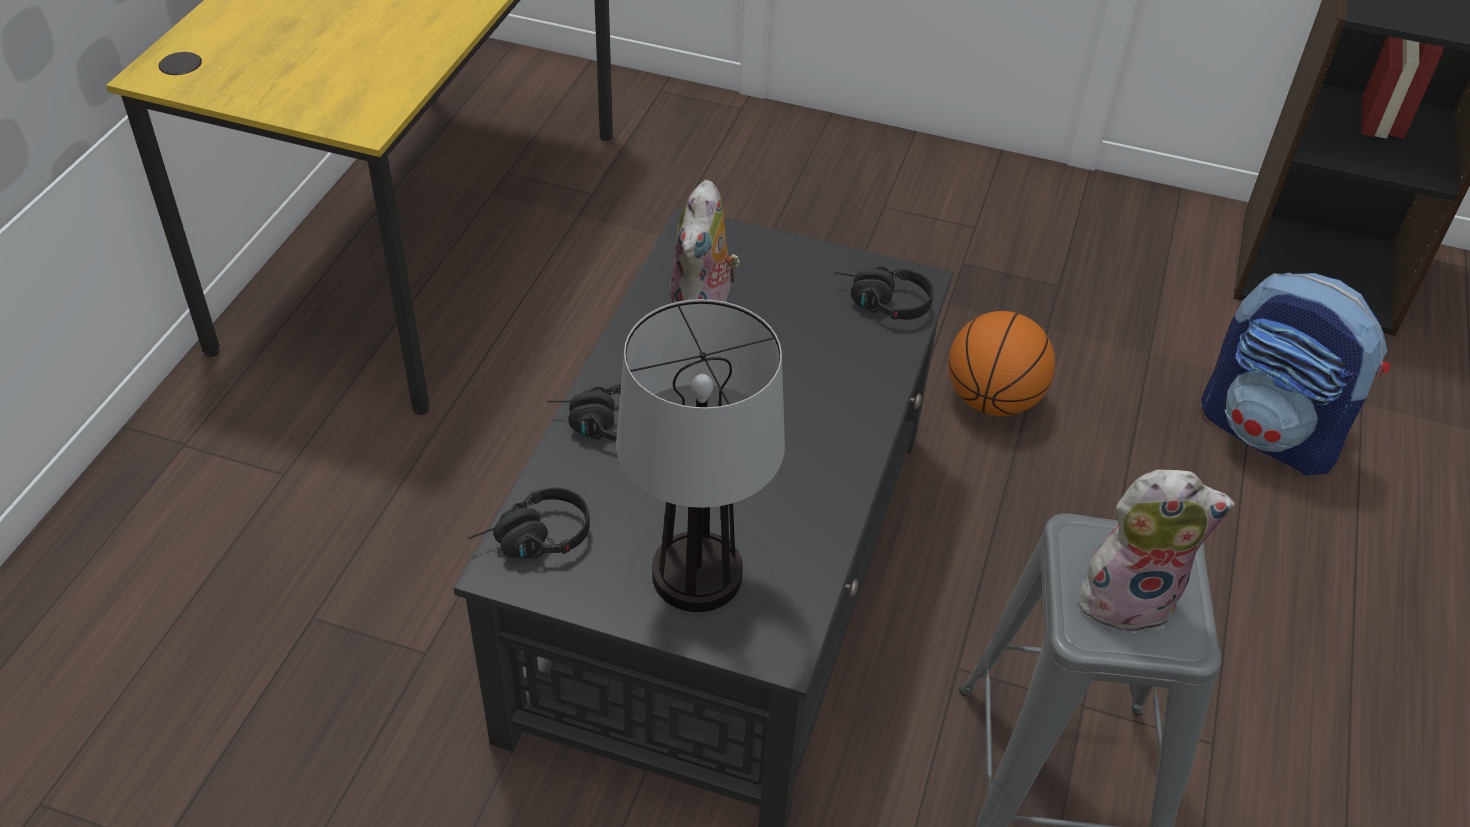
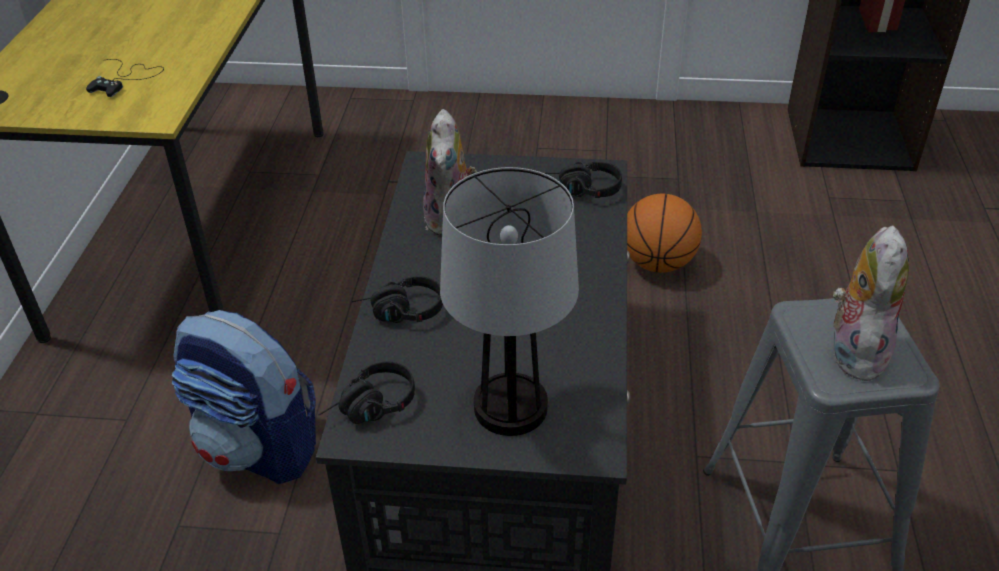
camera: 10 degrees left, 5 degrees down
(343, 64) = (126, 79): none -> black game controller
(1129, 597) = (854, 350): plush toy -> plush toy turned 60 degrees counterclockwise
(1270, 433) = (858, 249): backpack -> backpack (259, 448)

